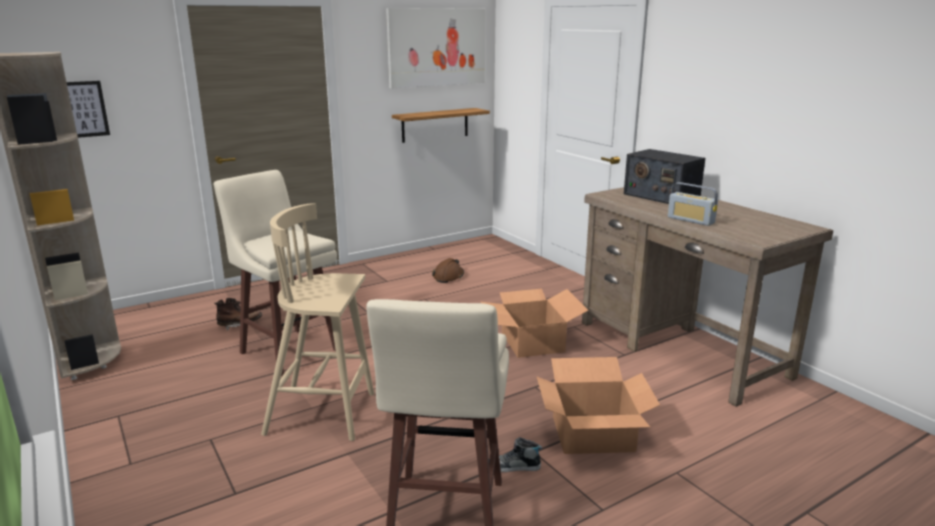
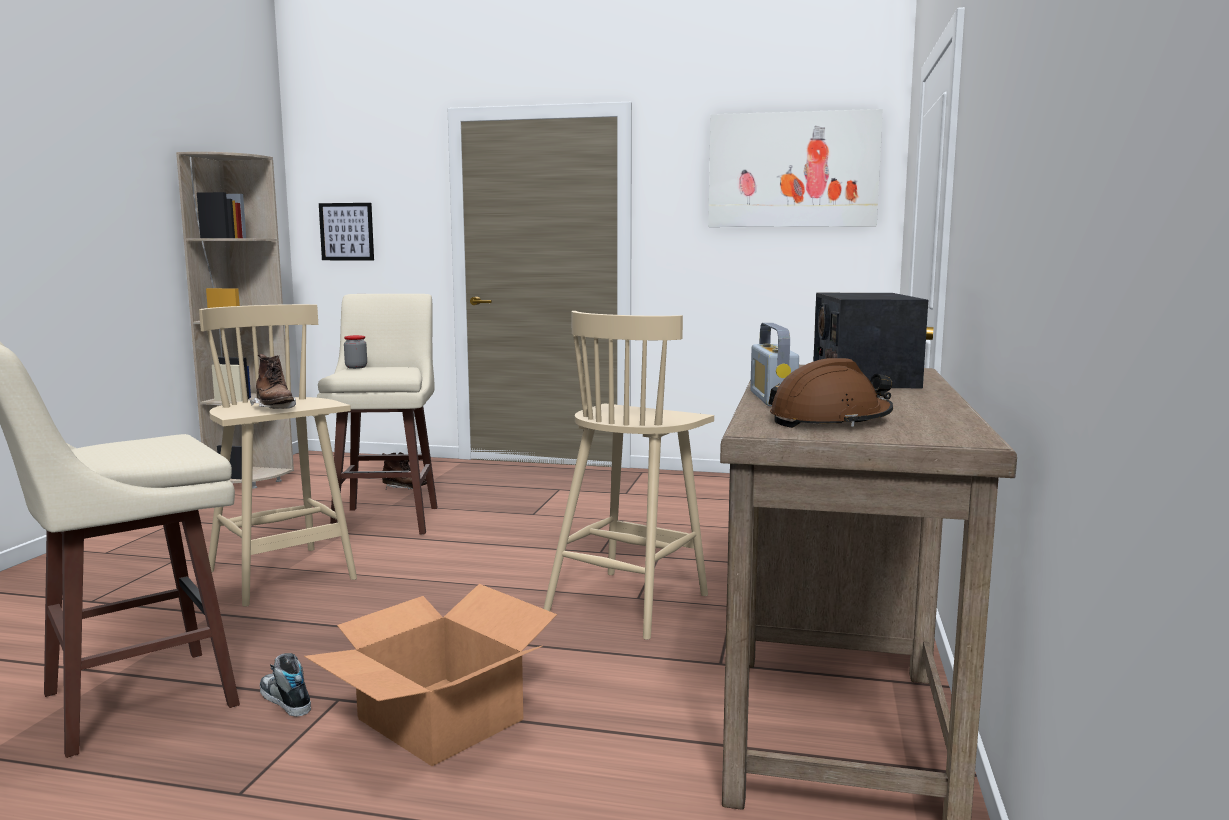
camera: 45 degrees right, 10 degrees down
(261, 241) = (356, 367): none -> jar
(333, 292) = (275, 408): none -> brown boot
(435, 125) = (783, 287): shelf -> none
(448, 276) = (706, 508): brown hard hat -> brown hard hat (830, 421)
(531, 342) = (630, 601): cardboard box -> beige stool

